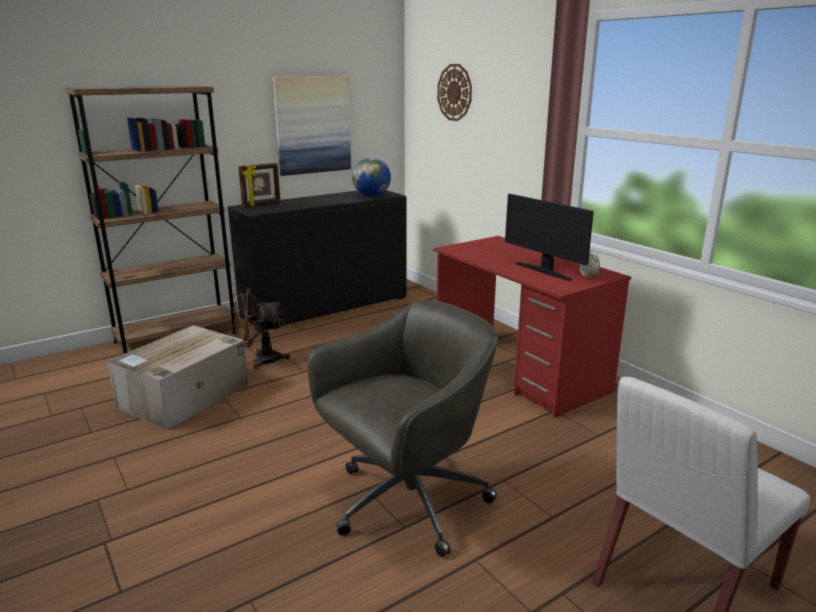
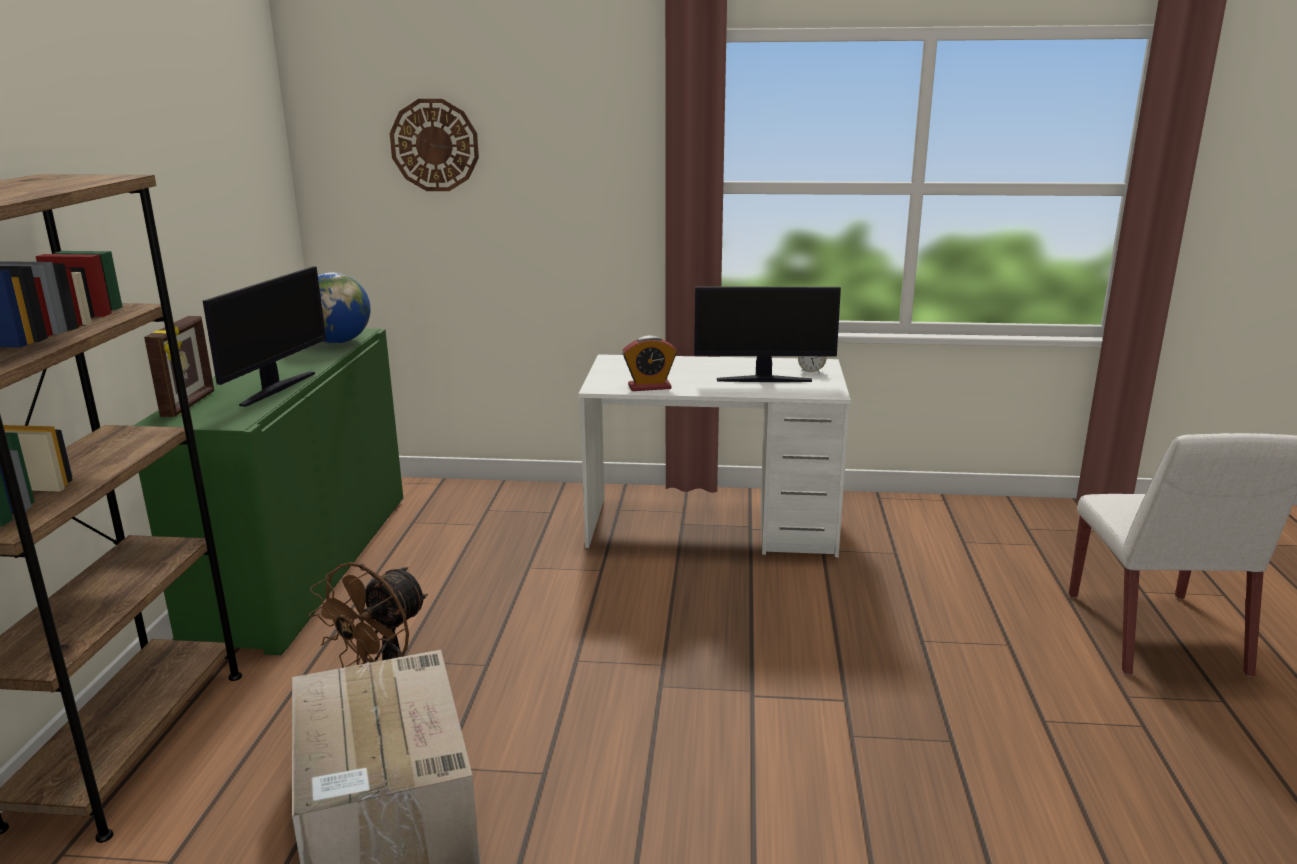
camera: 50 degrees left, 0 degrees up
(299, 206) = (276, 388): none -> monitor
(312, 125) = (203, 229): picture -> none
(325, 307) = (305, 566): black cabinet -> green cabinet
(406, 502) = (906, 719): grey office chair -> none
(473, 255) = (649, 387): none -> alarm clock
(518, 370) = (712, 527): red desk -> white desk

